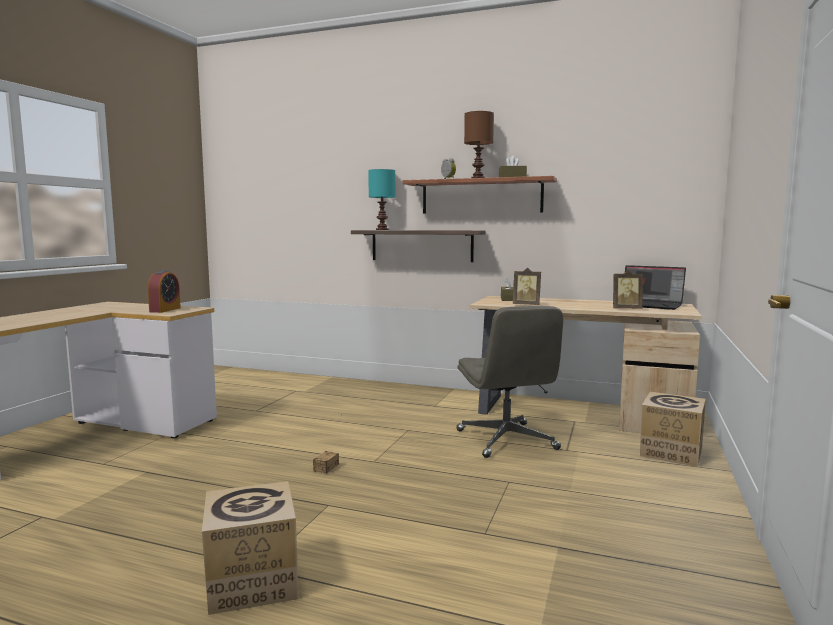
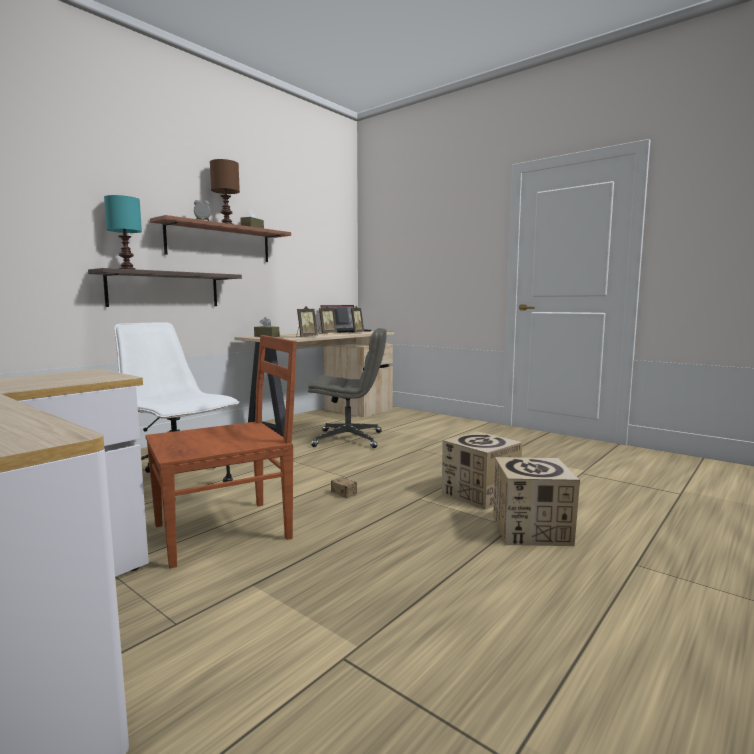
camera: 70 degrees left, 0 degrees up
(165, 310) = (65, 378): alarm clock -> none
(232, 445) = (226, 531): none -> brown chair
(320, 411) = (178, 484): none -> white office chair
(593, 304) = (326, 333): none -> picture frame
(670, 452) = (406, 416): cardboard box -> cardboard box (480, 494)

